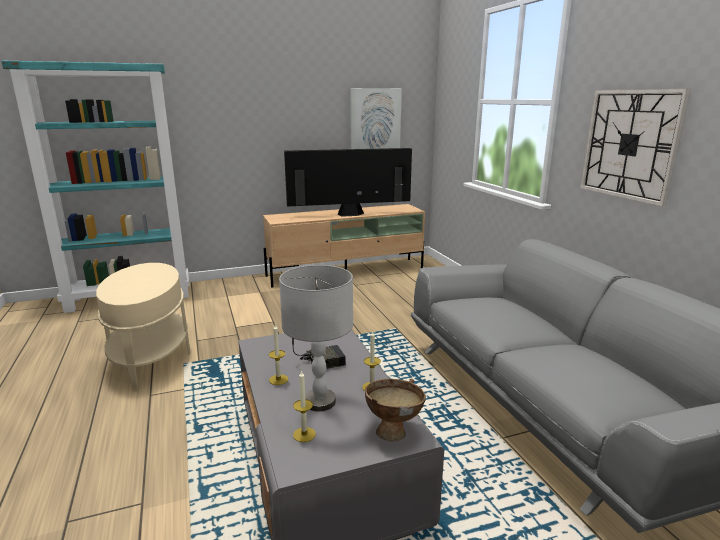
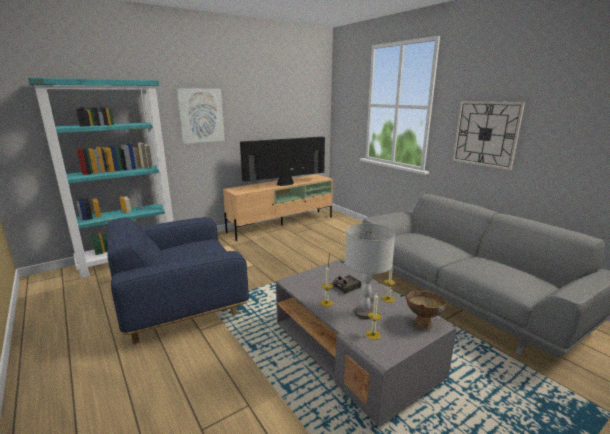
camera: 15 degrees left, 0 degrees up
(151, 357) = (180, 303): beige side table -> blue armchair
(375, 121) = (294, 118): picture -> picture (201, 115)

